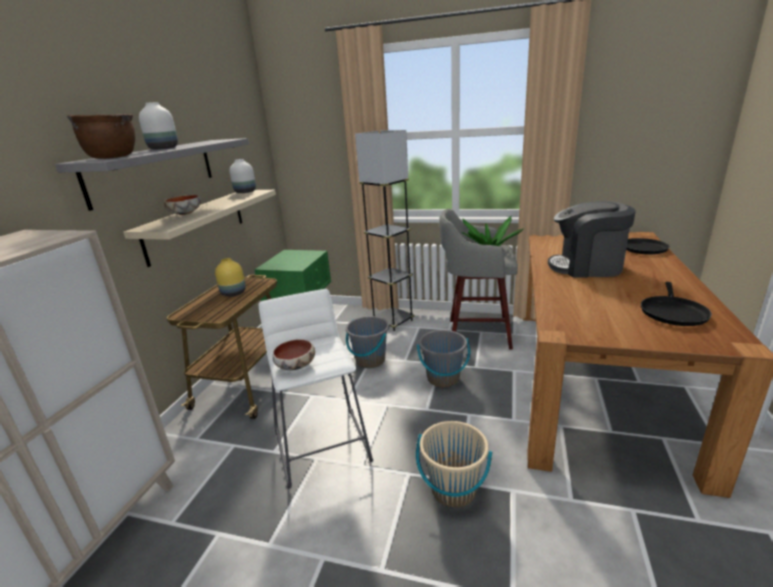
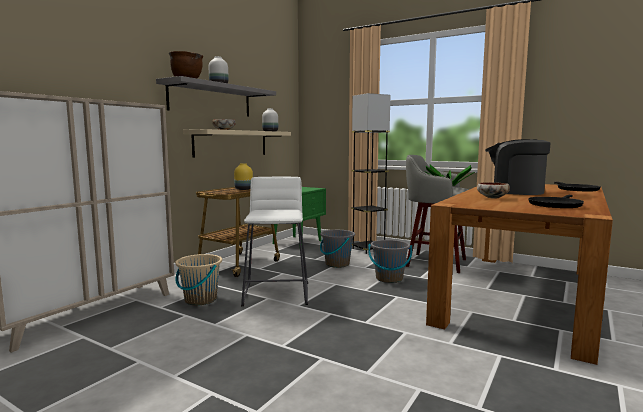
camera: 15 degrees right, 15 degrees down
(296, 366) = (262, 214): bowl -> bowl (492, 198)
(453, 490) = (358, 325): beige bucket -> beige bucket (200, 300)

